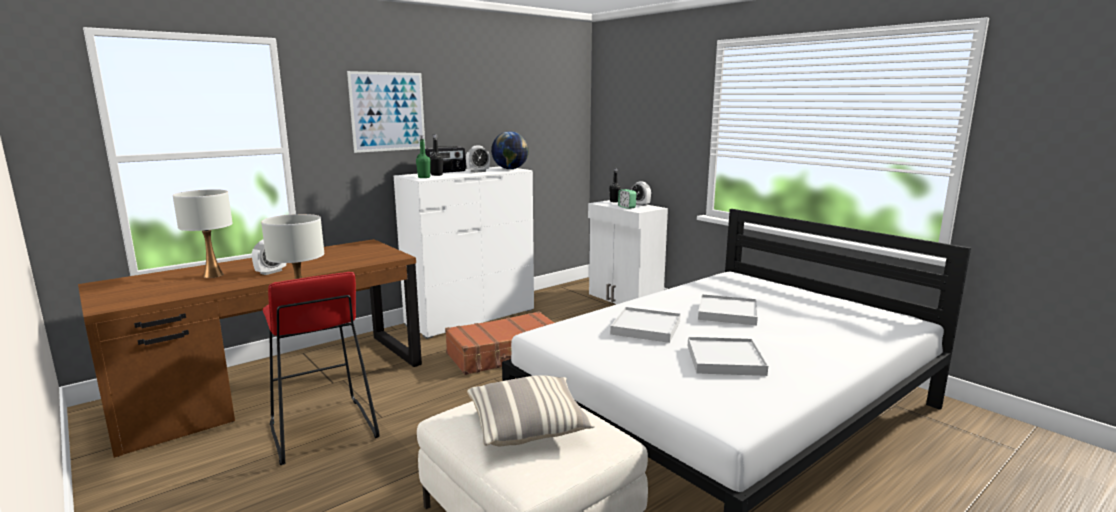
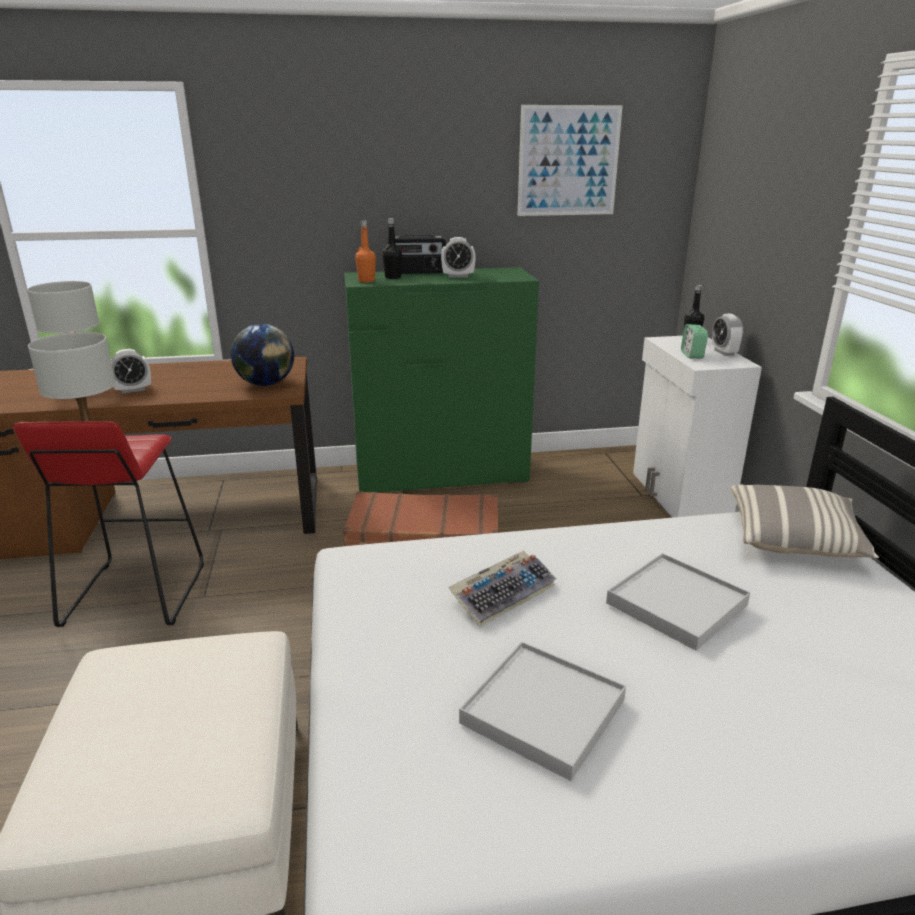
camera: 30 degrees right, 10 degrees up
(388, 111) = (339, 182): picture -> picture (568, 161)
(424, 177) = (366, 281): green bottle -> orange bottle
(471, 317) = (441, 475): white dresser -> green dresser
(510, 169) = (512, 275): globe -> globe (266, 384)
(528, 426) = (160, 718): pillow -> pillow (794, 539)
(645, 328) = (503, 594): white tray -> keyboard

